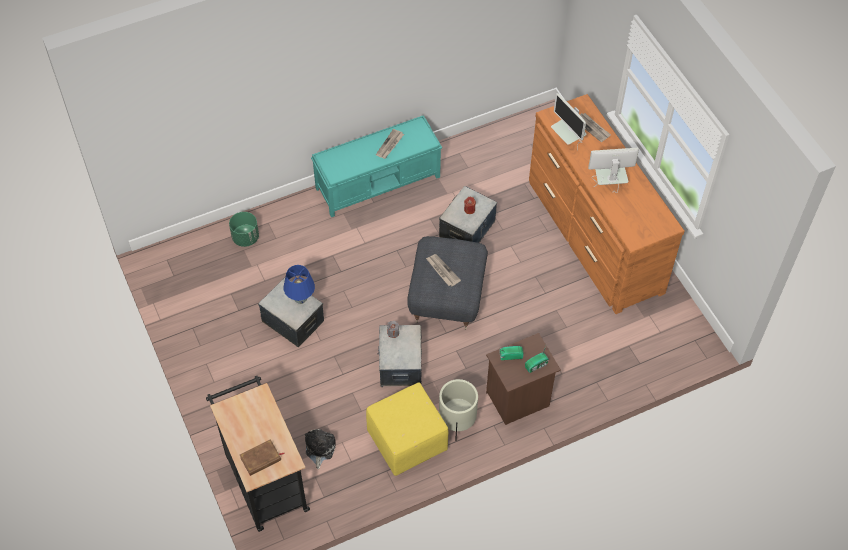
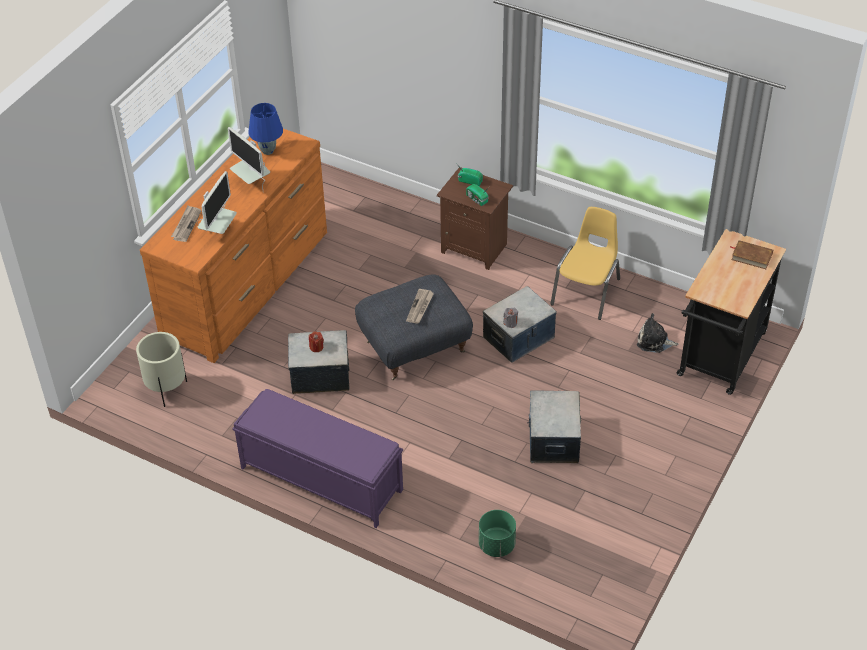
camera: 125 degrees left, 10 degrees down
(300, 300) = (544, 408): blue table lamp -> blue table lamp (268, 151)
(319, 449) = (654, 341): plush toy -> plush toy turned 45 degrees clockwise
(378, 182) = (320, 478): turquoise bench -> purple bench
(390, 145) = (302, 425): newspaper -> none
(407, 442) = (587, 292): yellow ottoman -> yellow chair
(457, 423) = (536, 272): beige planter -> beige planter (166, 390)

